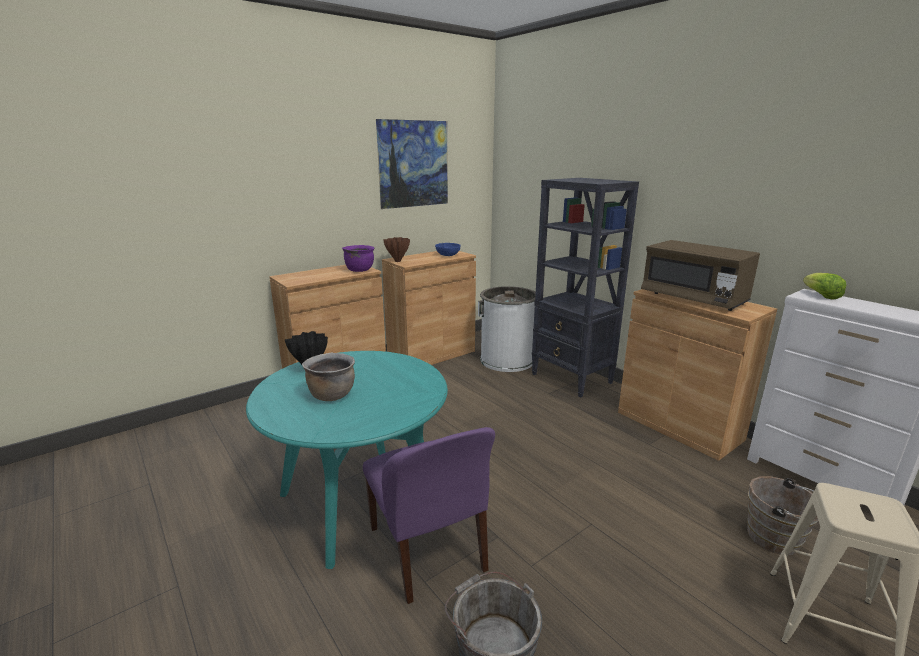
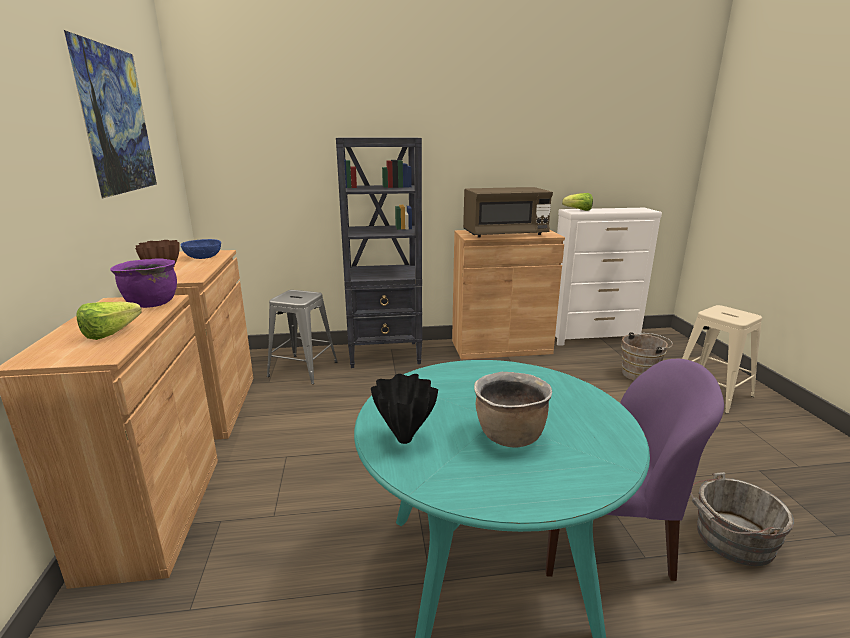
camera: 60 degrees left, 0 degrees up
(318, 276) = (116, 332): none -> lettuce
(506, 360) = (303, 369): white trash can -> grey stool

